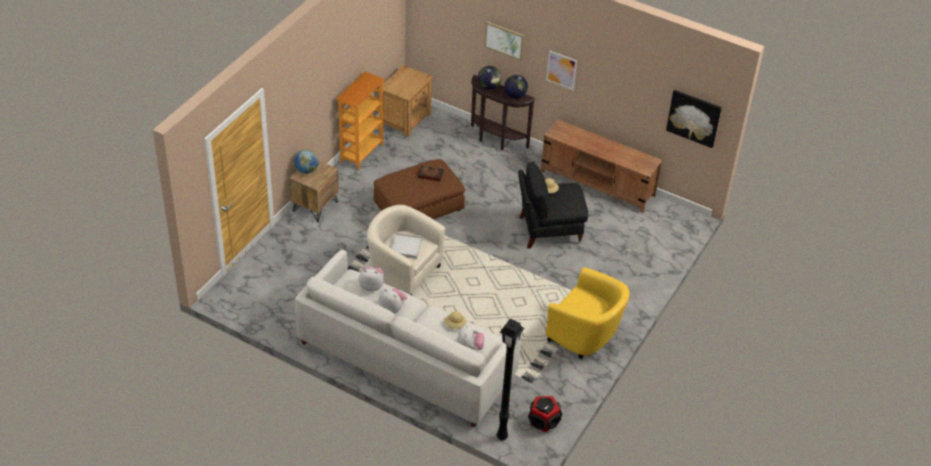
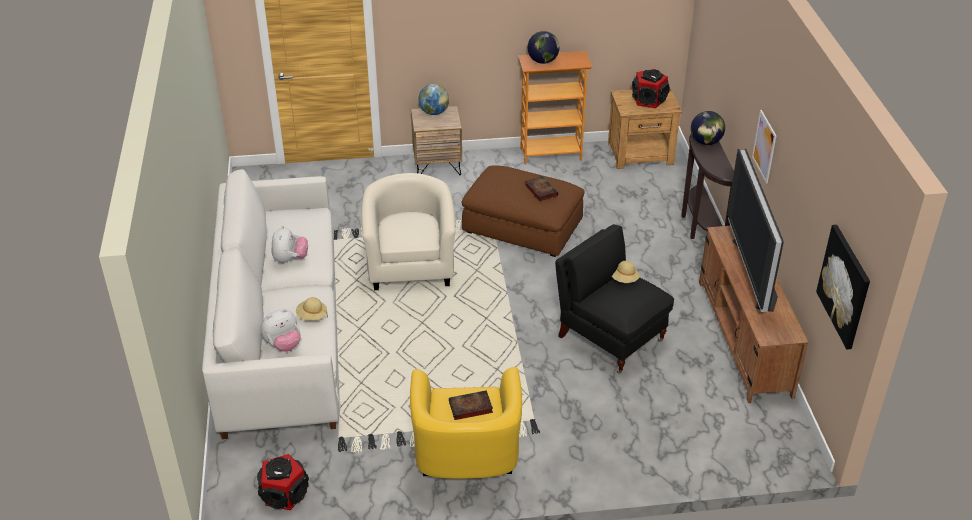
camera: 55 degrees right, 5 degrees down
(371, 286) = (310, 230): plush toy -> none
(406, 81) = (648, 100): none -> speaker
(406, 247) = (407, 228): white tray -> none
(501, 437) = (225, 469): black floor lamp -> none
(504, 40) = (737, 81): picture -> none
(515, 95) = (720, 165): globe -> globe (543, 61)
(583, 304) = (469, 407): none -> book
(596, 143) = (753, 273): none -> television

